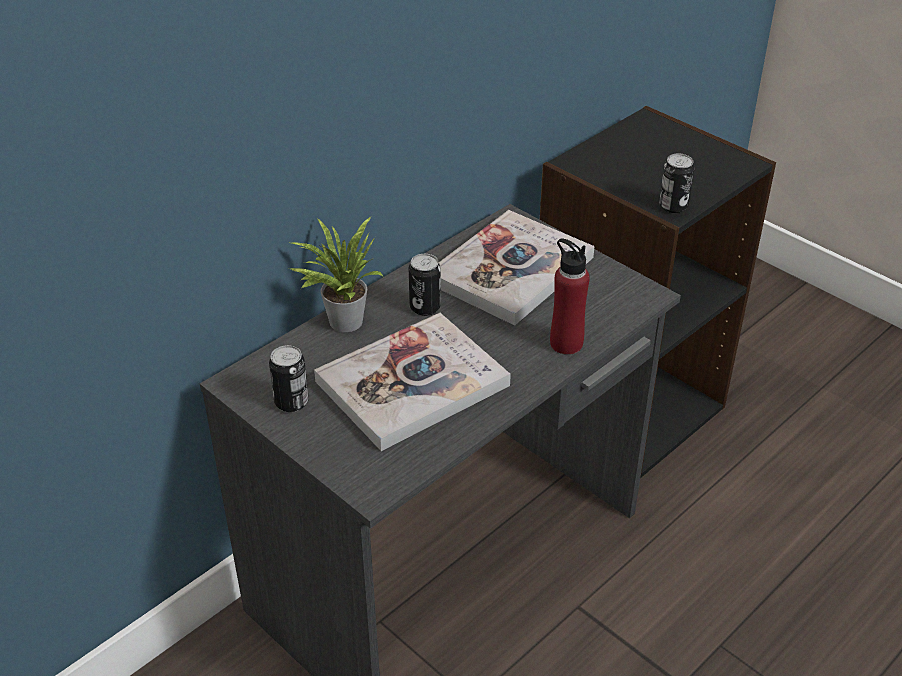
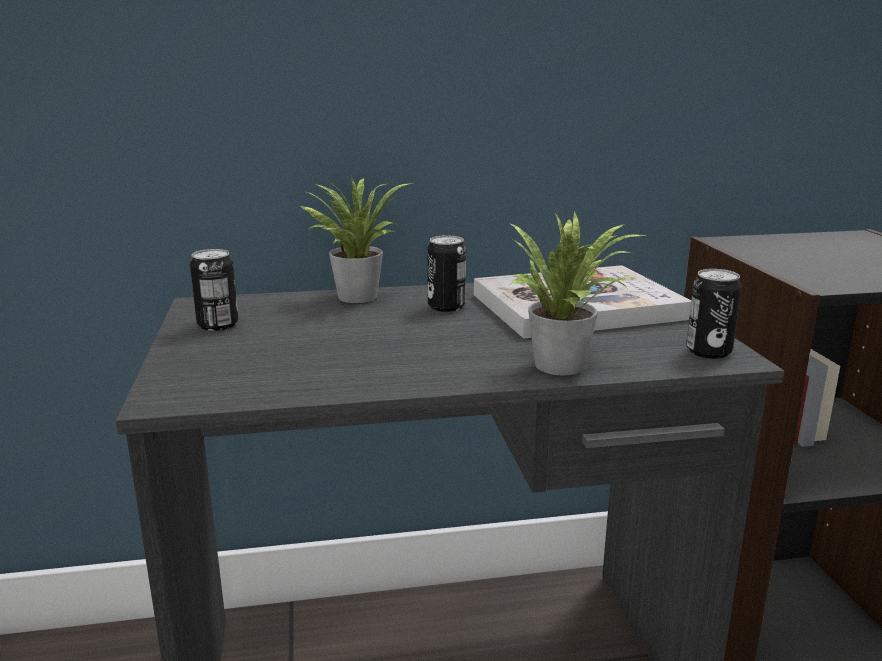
camera: 35 degrees right, 20 degrees down
(412, 383) = (346, 344): book -> none
(566, 343) = (566, 365): red bottle -> potted plant
(673, 206) = (829, 281): can -> can (708, 351)

